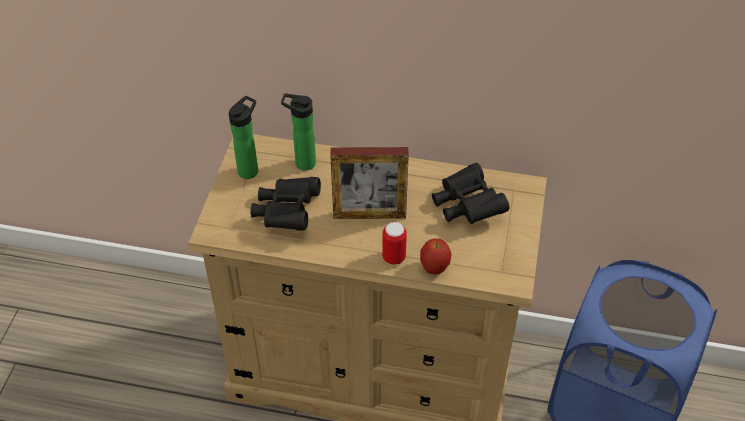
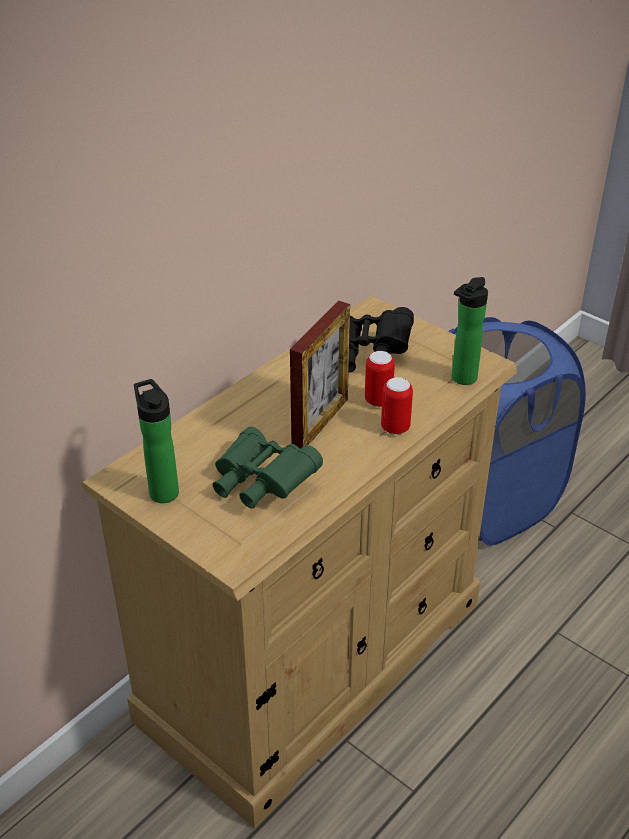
camera: 60 degrees left, 10 degrees down
(287, 212) = (261, 484): black binoculars -> green binoculars
(302, 163) = (194, 444): bottle -> bottle (461, 379)
(417, 235) = (378, 400): none -> can
(434, 268) = (432, 406): apple -> none

